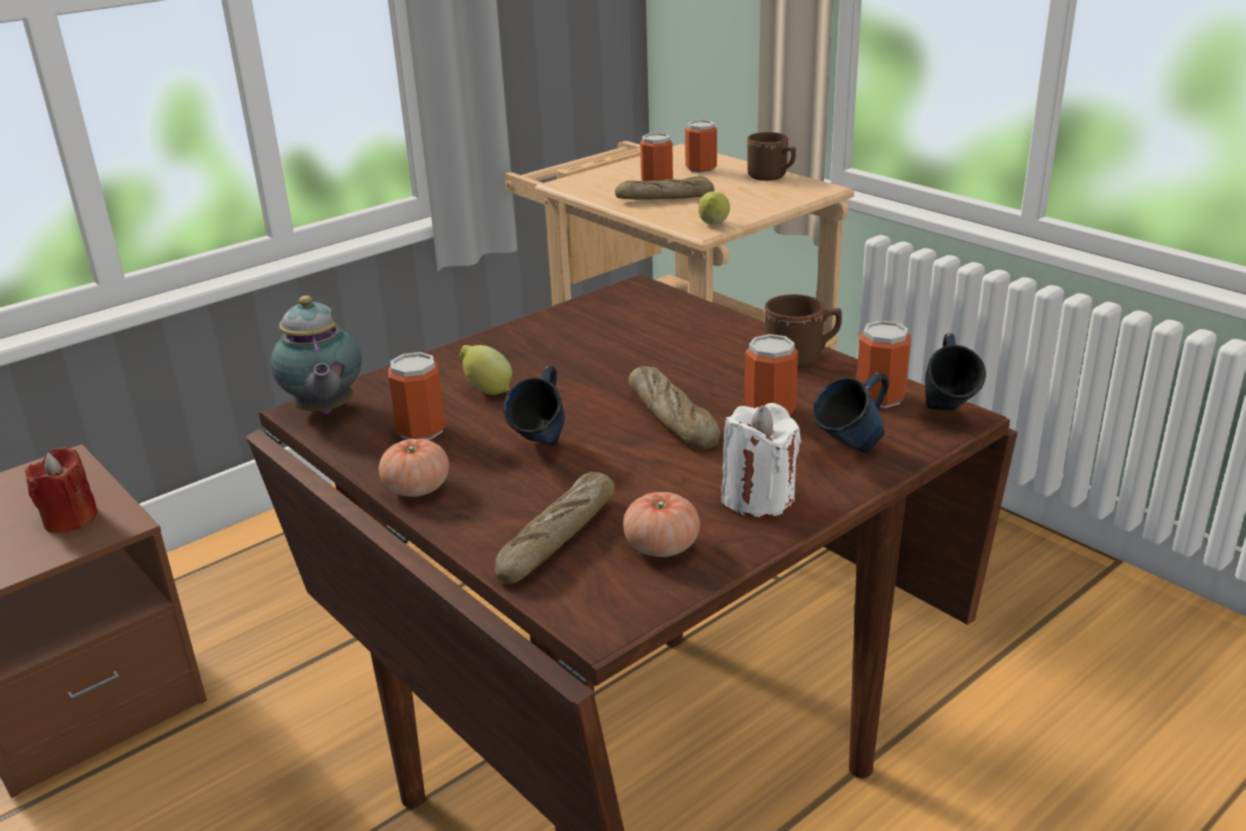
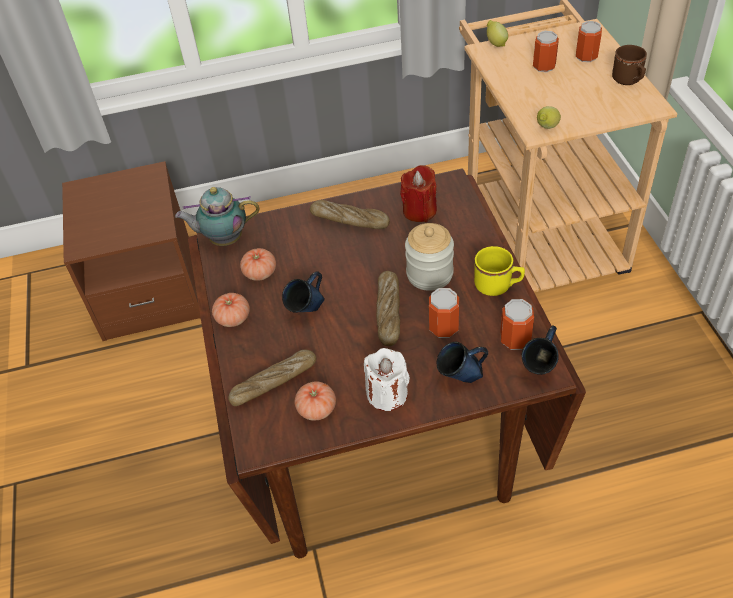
camera: 30 degrees right, 20 degrees up
(70, 519) = (139, 217): red candle -> red candle (419, 210)
(324, 411) = (224, 239): teapot -> teapot turned 75 degrees clockwise
(421, 430) = (260, 273): can -> tomato
(487, 391) = (310, 252): lemon -> lemon (495, 43)
(665, 198) = (537, 86): bread -> bread (349, 220)
(694, 369) = (429, 274): none -> jar
(801, 357) = (498, 286): brown mug -> yellow mug

